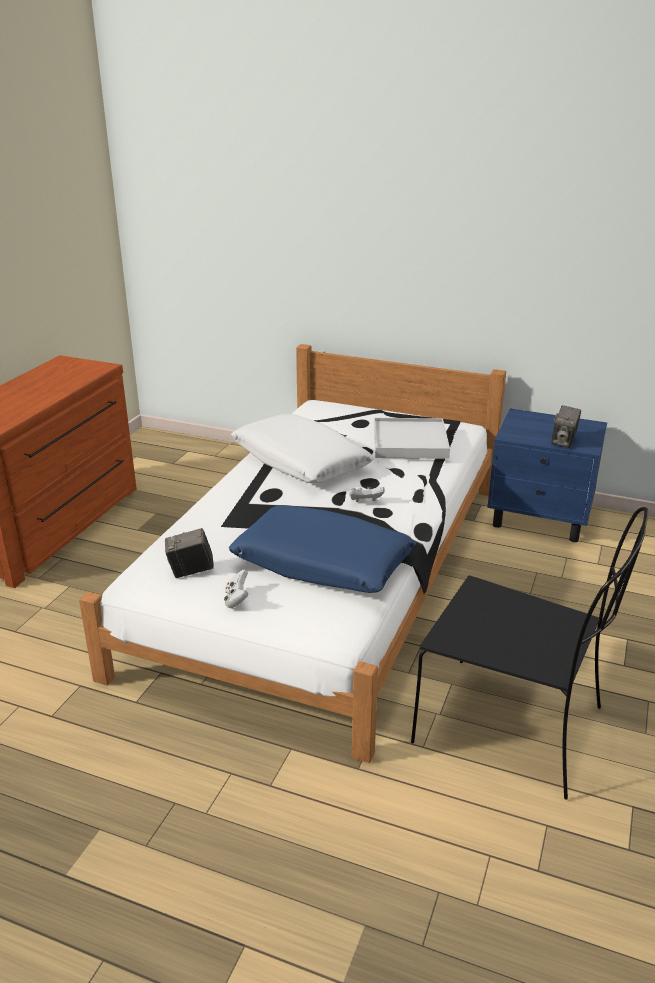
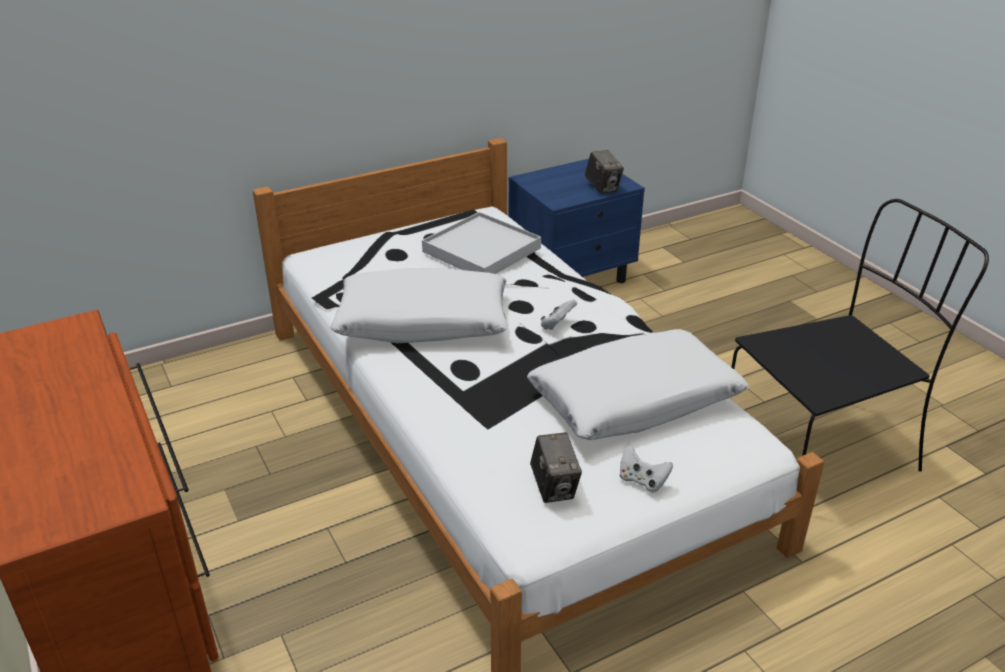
camera: 50 degrees left, 5 degrees up
(191, 571) = (554, 488): camera -> camera turned 45 degrees counterclockwise
(322, 564) = (635, 401): blue pillow -> white pillow

